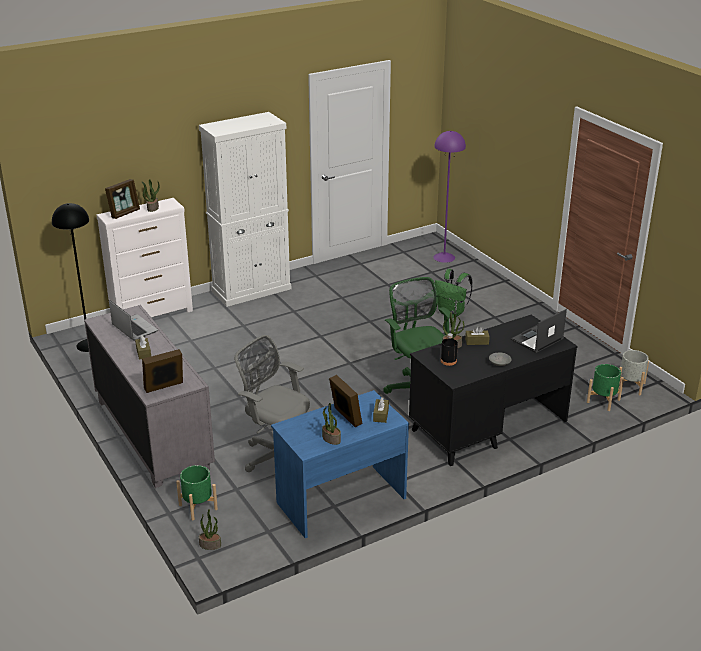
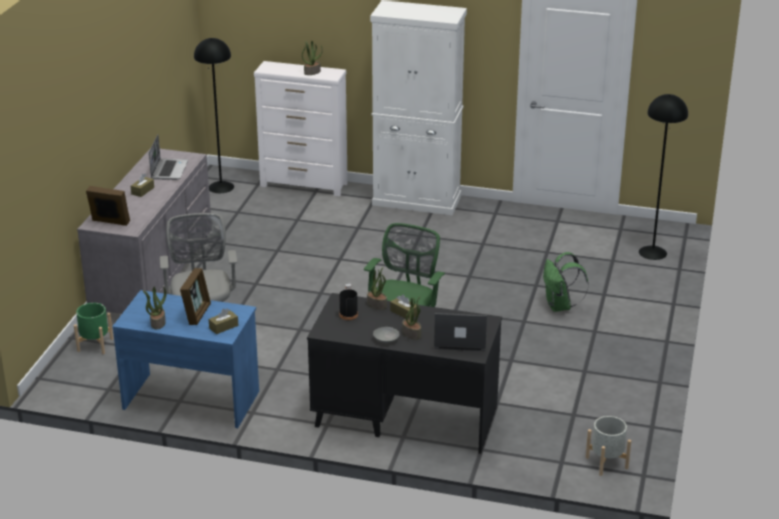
camera: 45 degrees right, 0 degrees up
(124, 213) = (284, 68): picture frame -> none
(210, 544) = (60, 374): potted plant -> potted plant (412, 334)
(444, 257) = (653, 252): purple floor lamp -> black floor lamp
(603, 401) = (552, 459): green planter -> none

